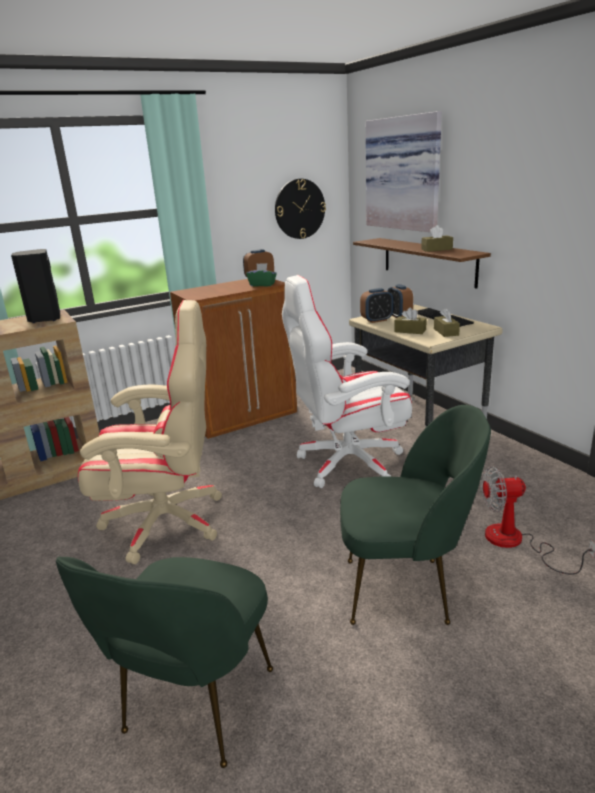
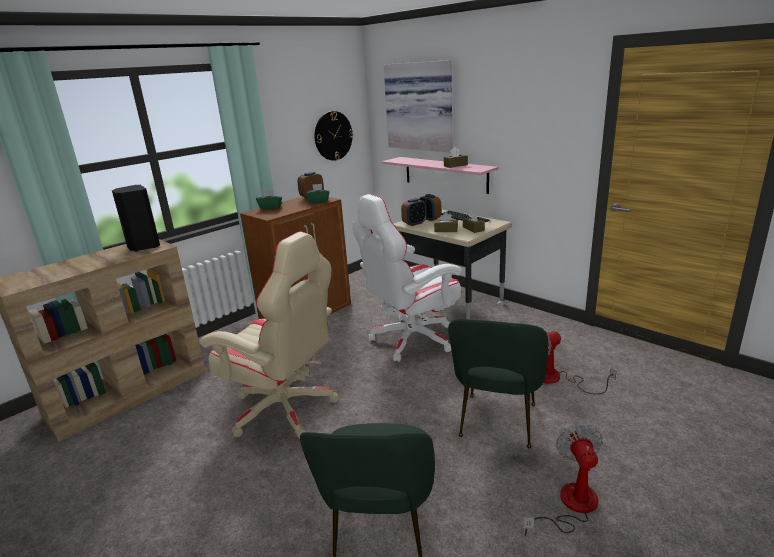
camera: 15 degrees left, 0 degrees up
(164, 522) = (283, 408): beige office chair -> beige office chair turned 45 degrees clockwise
(206, 288) = (270, 207): none -> green tissue box
(406, 591) = (496, 425): green chair -> green chair turned 120 degrees clockwise
(428, 261) = (445, 174): brown shelf -> pink shelf
(460, 725) = (570, 506): none -> fan

